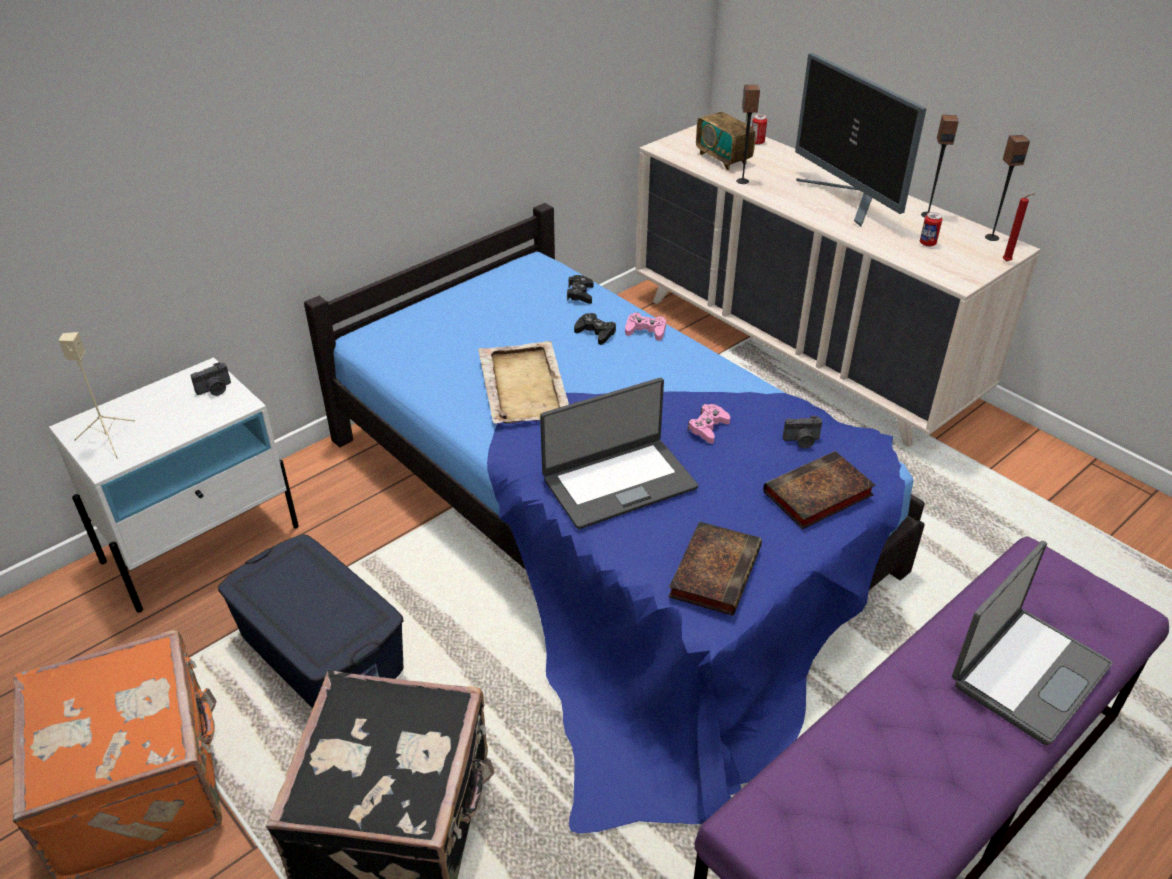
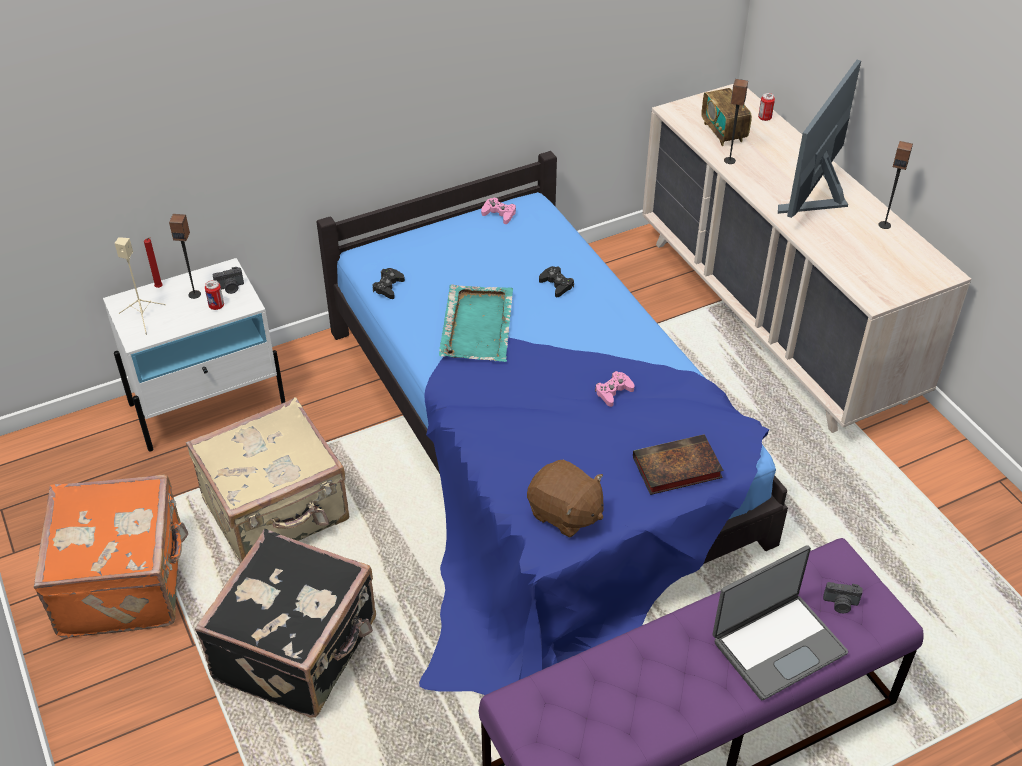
camera: 15 degrees right, 5 degrees up
(322, 651) = (277, 511): blue storage box -> beige suitcase
(524, 385) = (477, 325): beige tray -> turquoise tray
(580, 294) = (558, 244): black game controller -> black game controller (388, 287)
(618, 482) = (520, 426): laptop -> none
(646, 331) = (600, 290): pink game controller -> pink game controller (499, 214)
(714, 570) = (565, 514): book -> brown plush toy
(802, 441) = (686, 419): camera -> camera (840, 604)
(847, 200) = (817, 196): monitor -> monitor turned 45 degrees clockwise
(927, 243) = (867, 256): can -> can (216, 306)
(991, 237) = (931, 259): speaker -> speaker (194, 294)
(1008, 262) = (931, 287): red candle -> red candle (160, 288)

